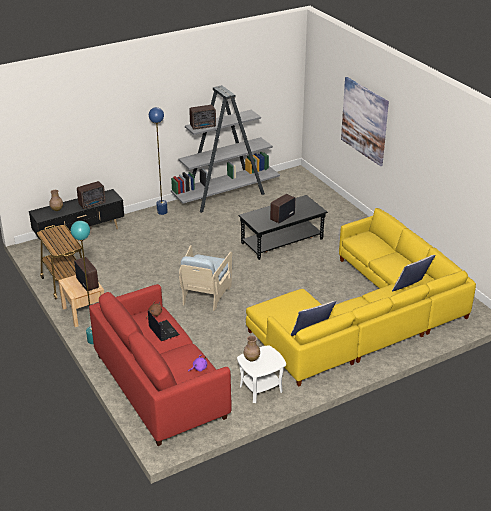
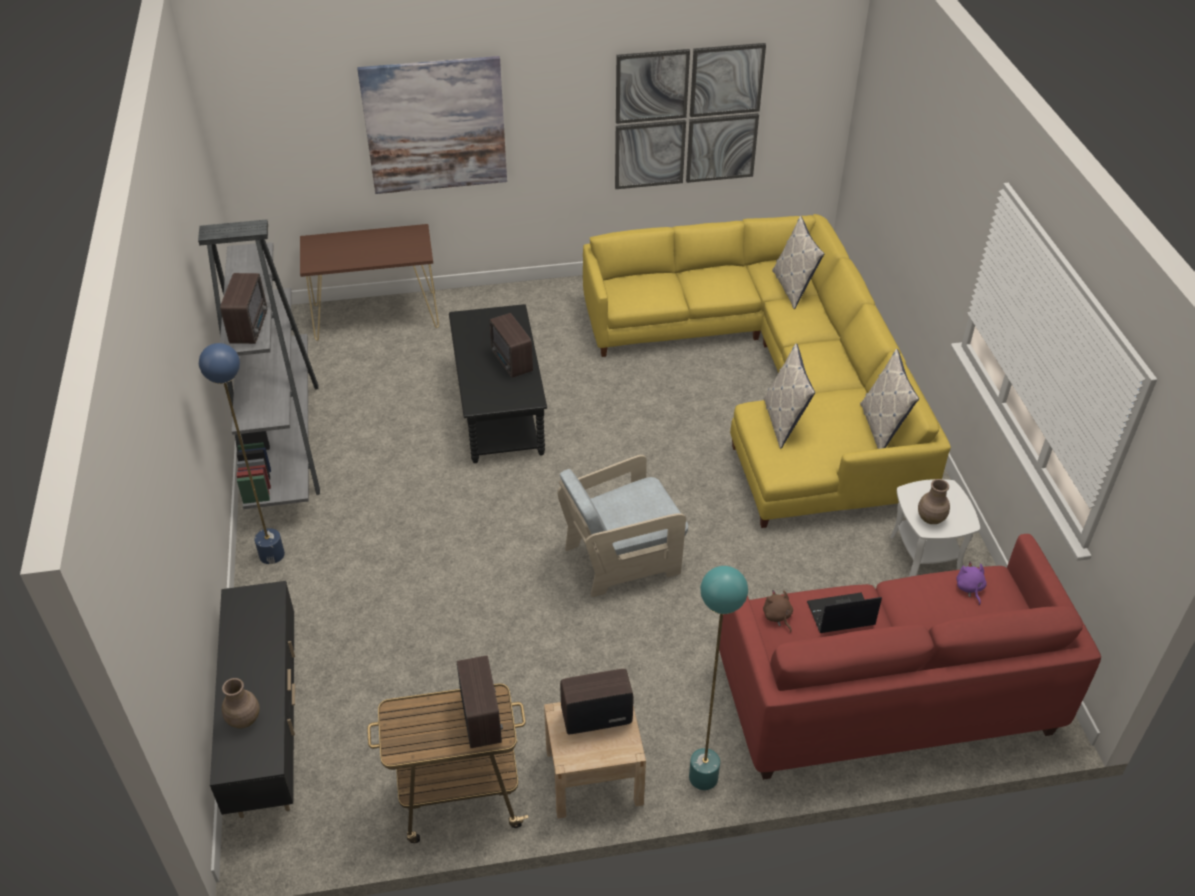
camera: 70 degrees left, 10 degrees up
(93, 204) = (268, 641): radio -> radio (482, 717)
(205, 295) = (622, 558): beige armchair -> beige armchair turned 120 degrees clockwise
(296, 303) = (784, 422): none -> pillow
(321, 195) = (376, 316): none -> brown console table
(450, 183) = (687, 117): none -> picture

